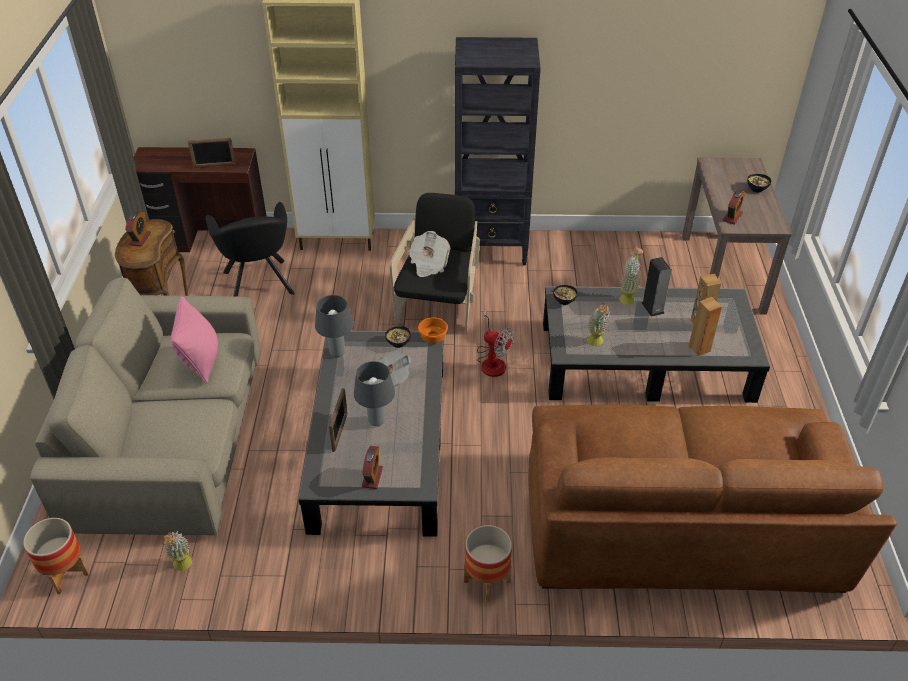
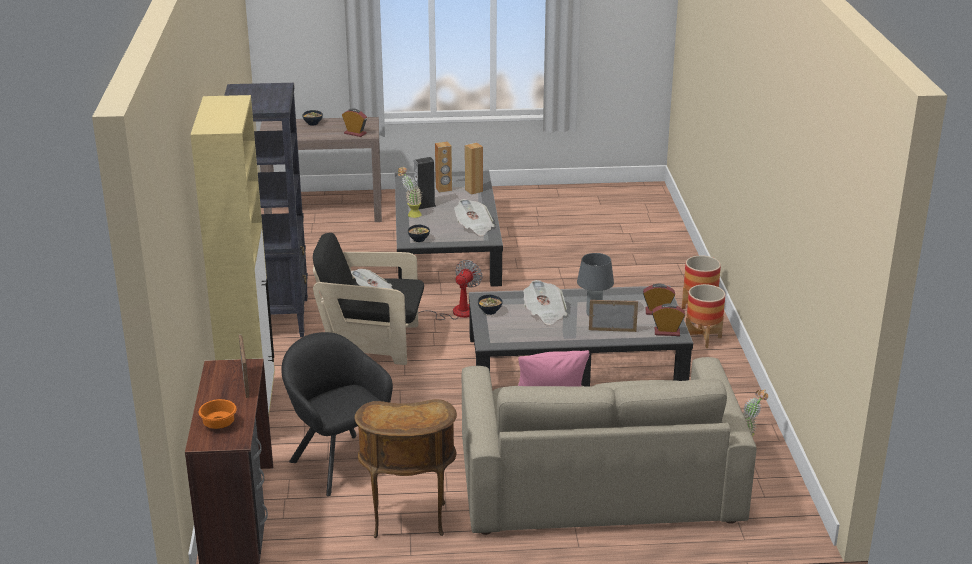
camera: 95 degrees left, 15 degrees down
(66, 574) = (785, 510): planter -> planter (702, 338)
(140, 239) = (400, 417): alarm clock -> alarm clock (667, 332)
(259, 285) = (338, 460): black armchair -> black armchair turned 105 degrees counterclockwise
(337, 352) = (509, 341): grey table lamp -> none
(432, 337) = (478, 296): orange bowl -> orange bowl (218, 425)
(596, 343) = (474, 227): potted plant -> newspaper
(680, 523) = (617, 239): brown sofa -> none

